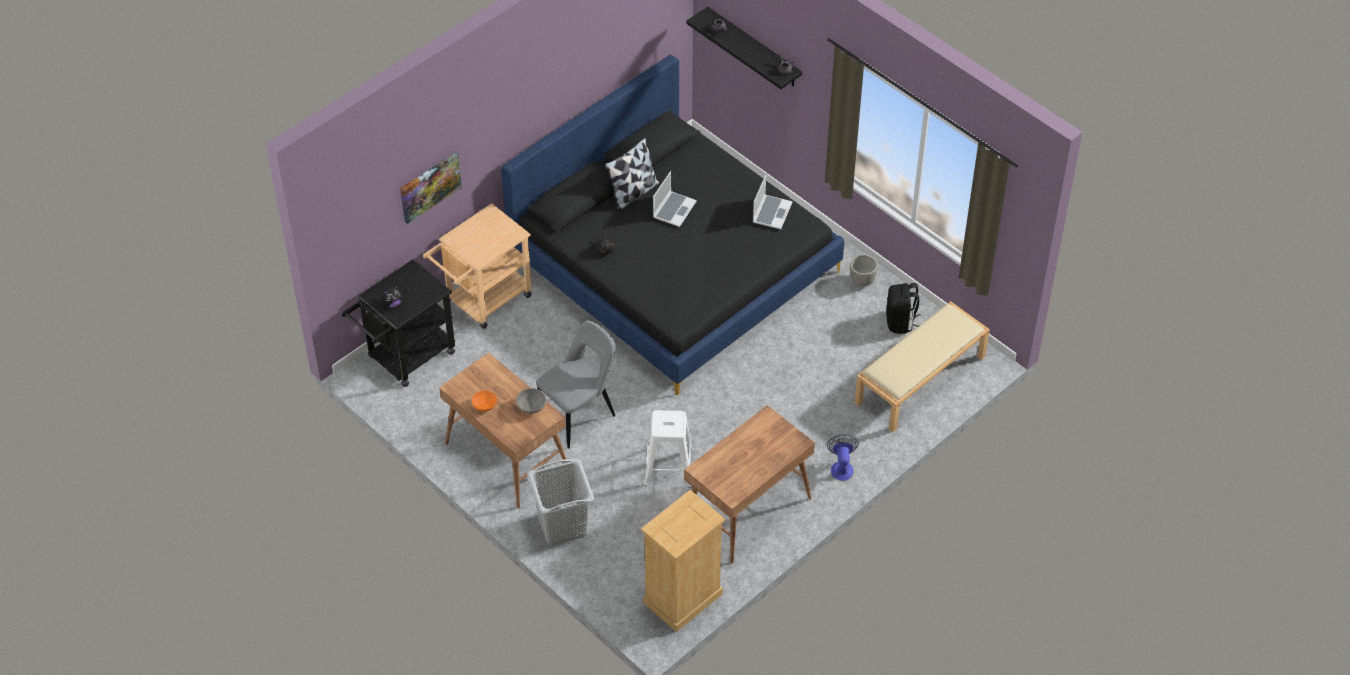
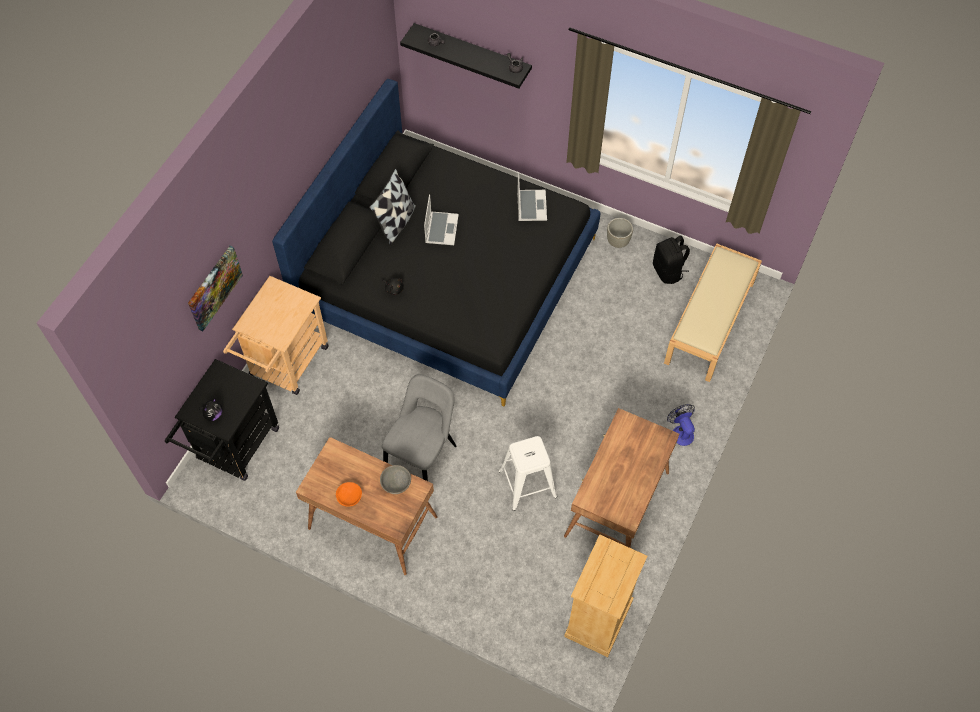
camera: 20 degrees left, 10 degrees up
(562, 526) = (455, 580): grey laundry basket -> none

